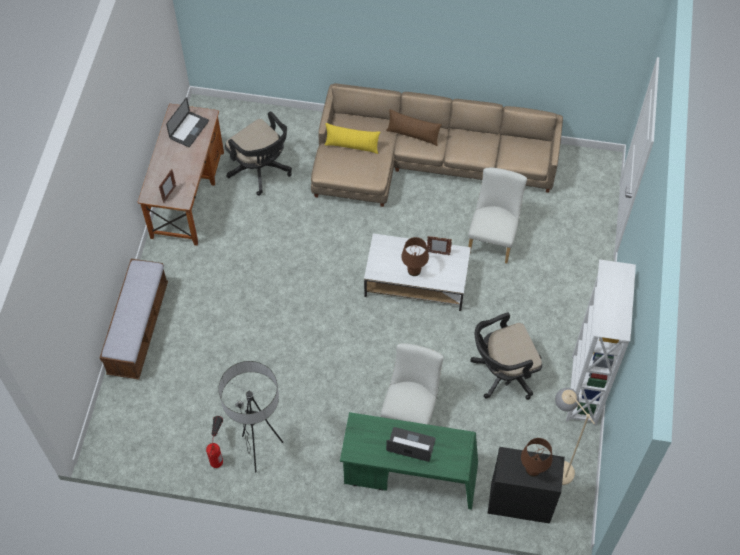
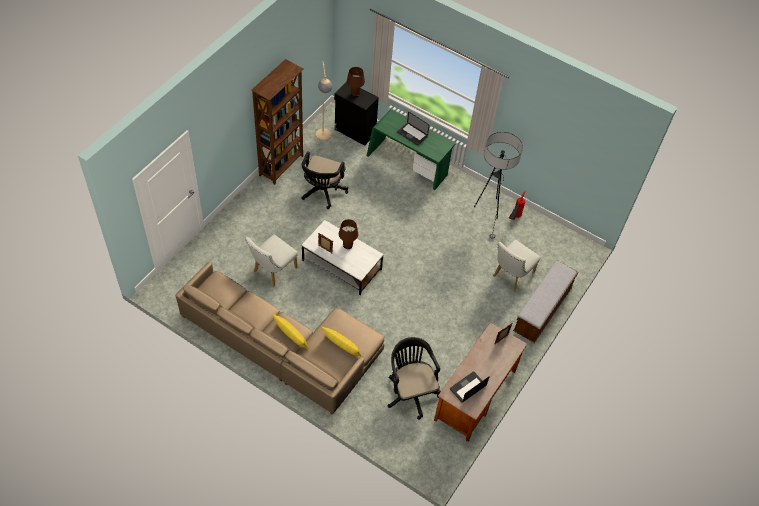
camera: 160 degrees left, 5 degrees down
(410, 411) = (389, 195): white chair -> white chair (511, 276)
(413, 135) = (291, 336): brown pillow -> yellow pillow
(502, 373) = (322, 192): black office chair -> black office chair turned 105 degrees clockwise
(583, 391) = (282, 165): white bookcase -> brown bookcase

